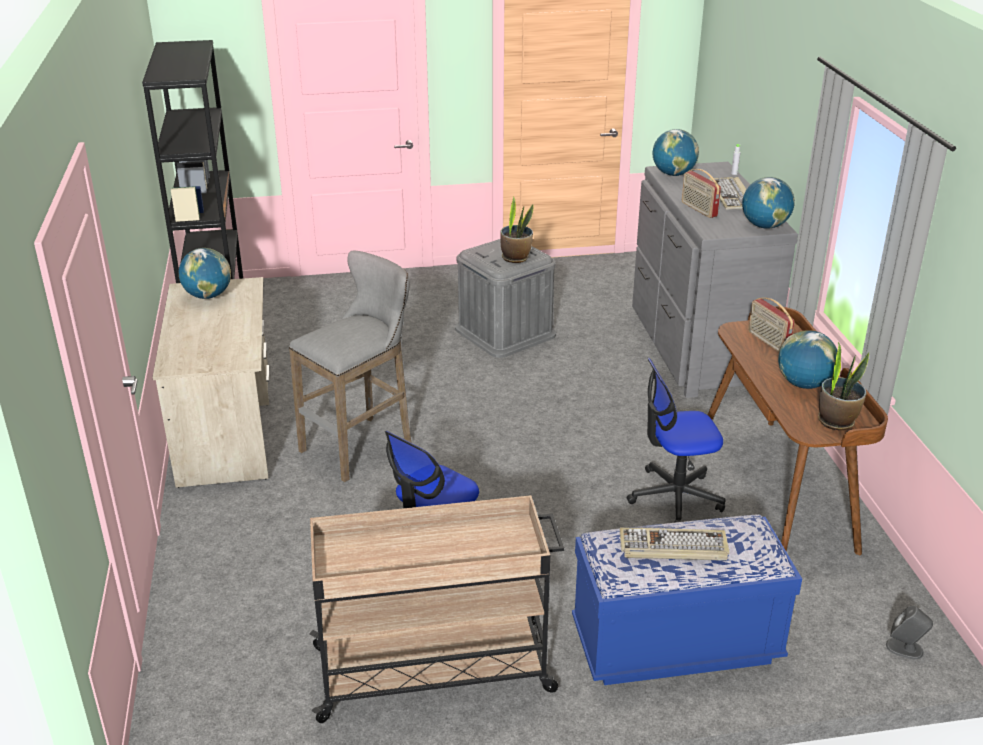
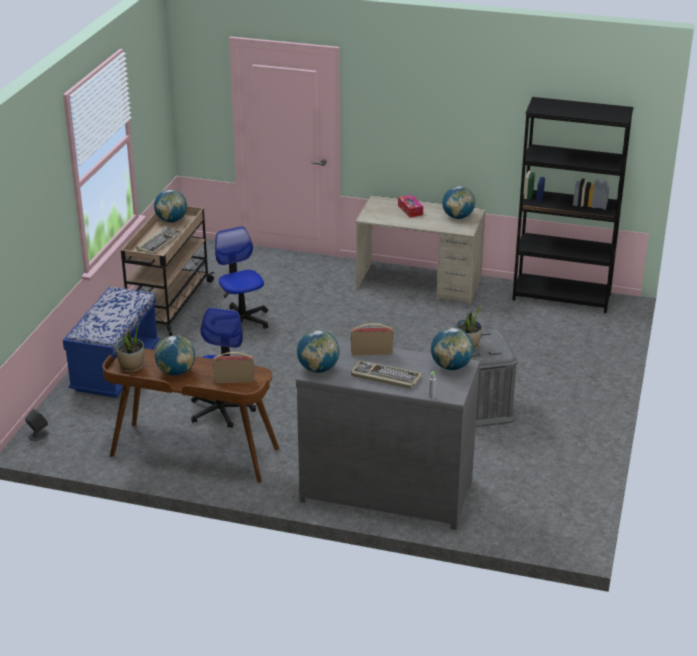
camera: 115 degrees right, 0 degrees up
(200, 333) = (410, 210): none -> tissue box
(353, 569) = (171, 220): none -> globe
(361, 445) = (366, 321): grey stool -> none
(672, 547) = (116, 309): keyboard -> keyboard (159, 242)

